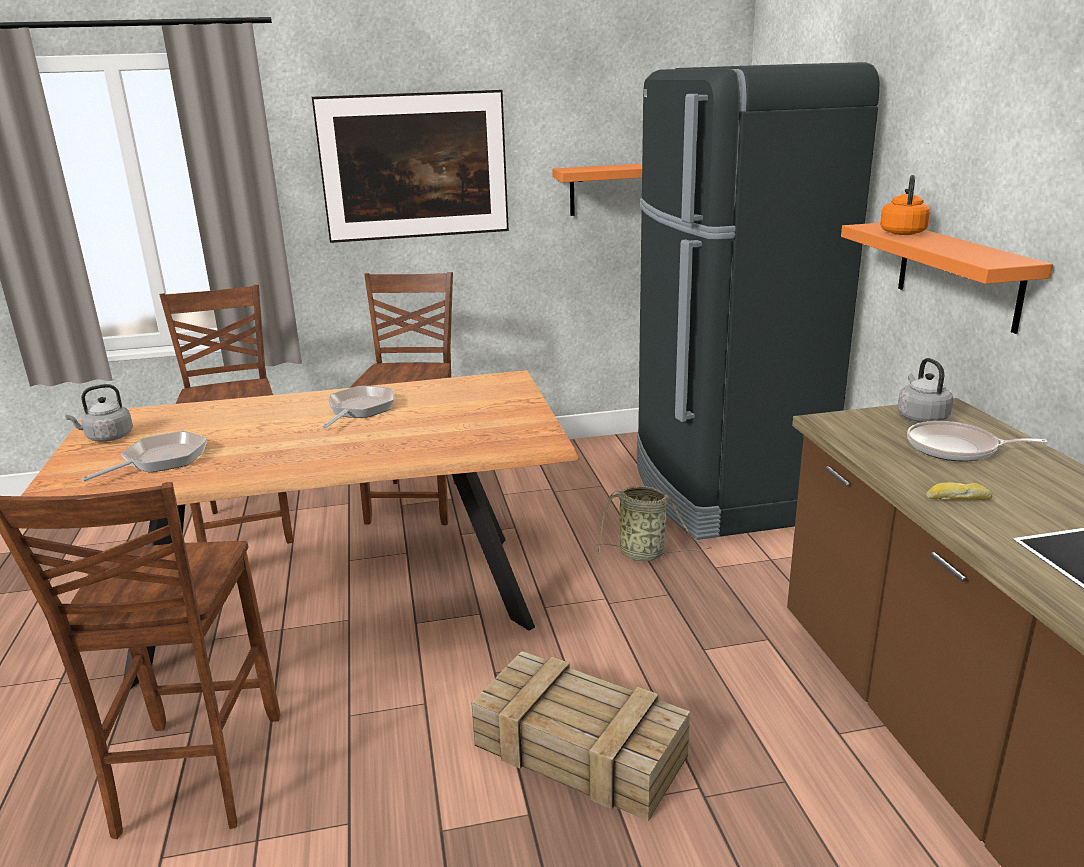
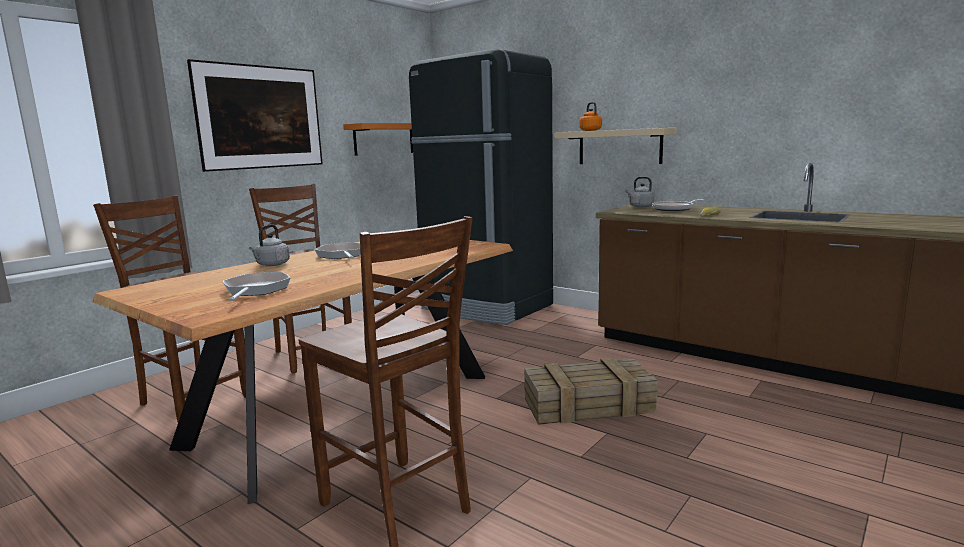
camera: 40 degrees left, 10 degrees down
(107, 437) = (167, 294): grey kettle -> grey kettle (271, 265)
(645, 554) = (490, 336): basket -> none
(958, 274) = (619, 147): orange shelf -> beige shelf

